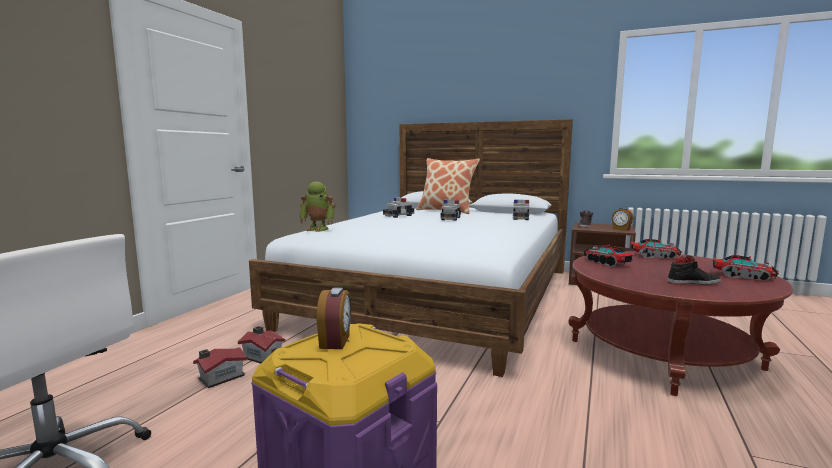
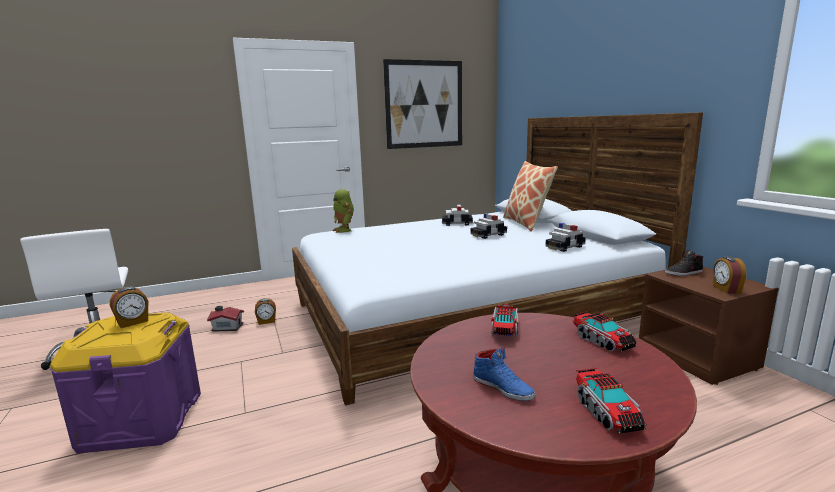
camera: 45 degrees right, 5 degrees up
(262, 356) = (266, 321): toy house -> alarm clock
(299, 103) = (424, 104): none -> picture
(693, 282) = (503, 387): black shoe -> blue shoe

